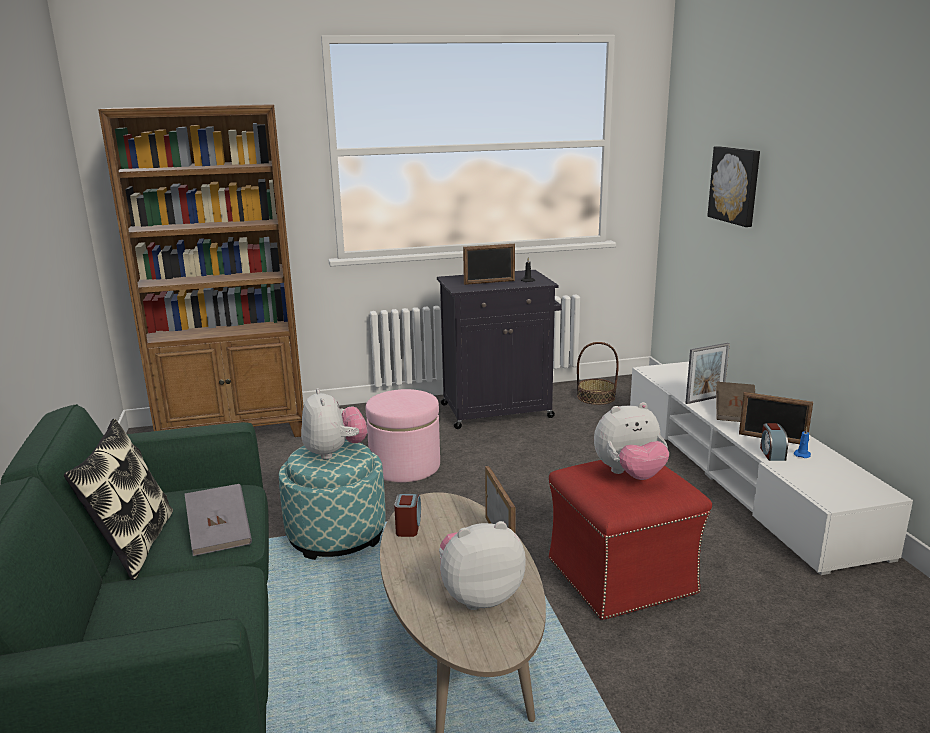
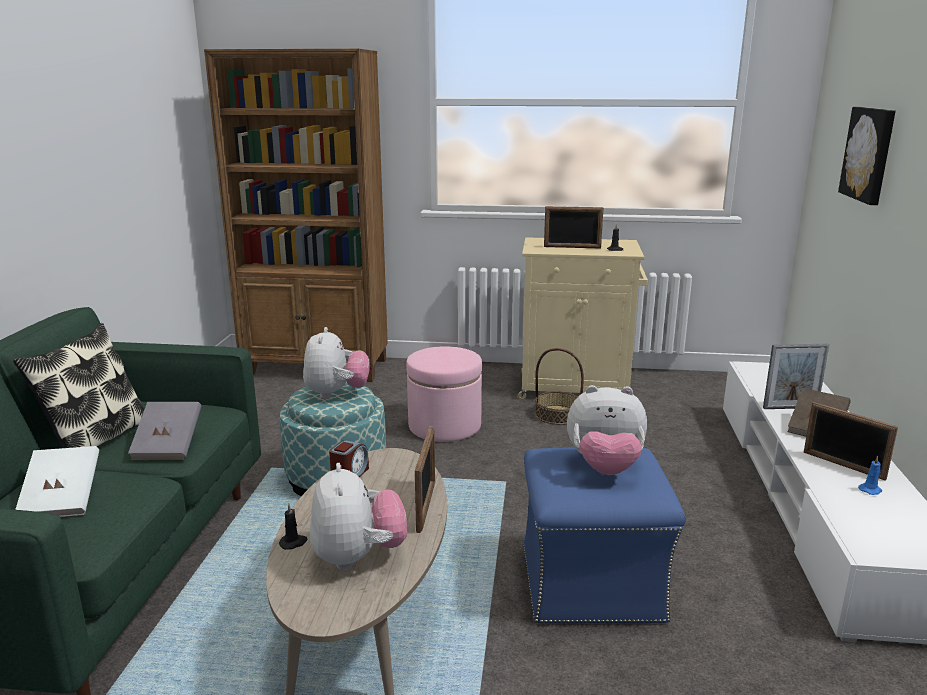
camera: 20 degrees right, 0 degrees up
(158, 611) = (63, 500): none -> white book
(411, 597) = (293, 543): none -> black candle
(479, 596) = (358, 557): plush toy -> plush toy turned 75 degrees clockwise
(498, 411) = (576, 388): black cabinet -> beige cabinet
(596, 397) = (693, 391): basket -> basket (557, 415)
(622, 575) = (593, 582): red ottoman -> blue ottoman
(772, 453) = (830, 481): alarm clock -> none

